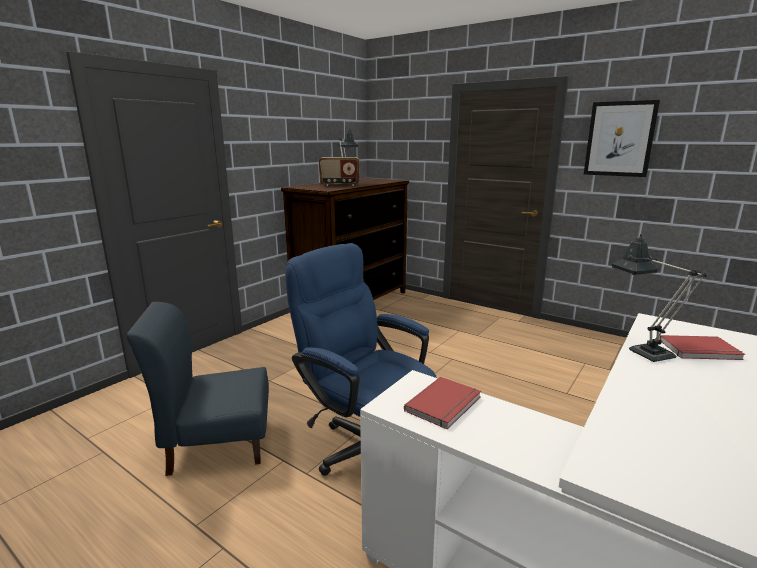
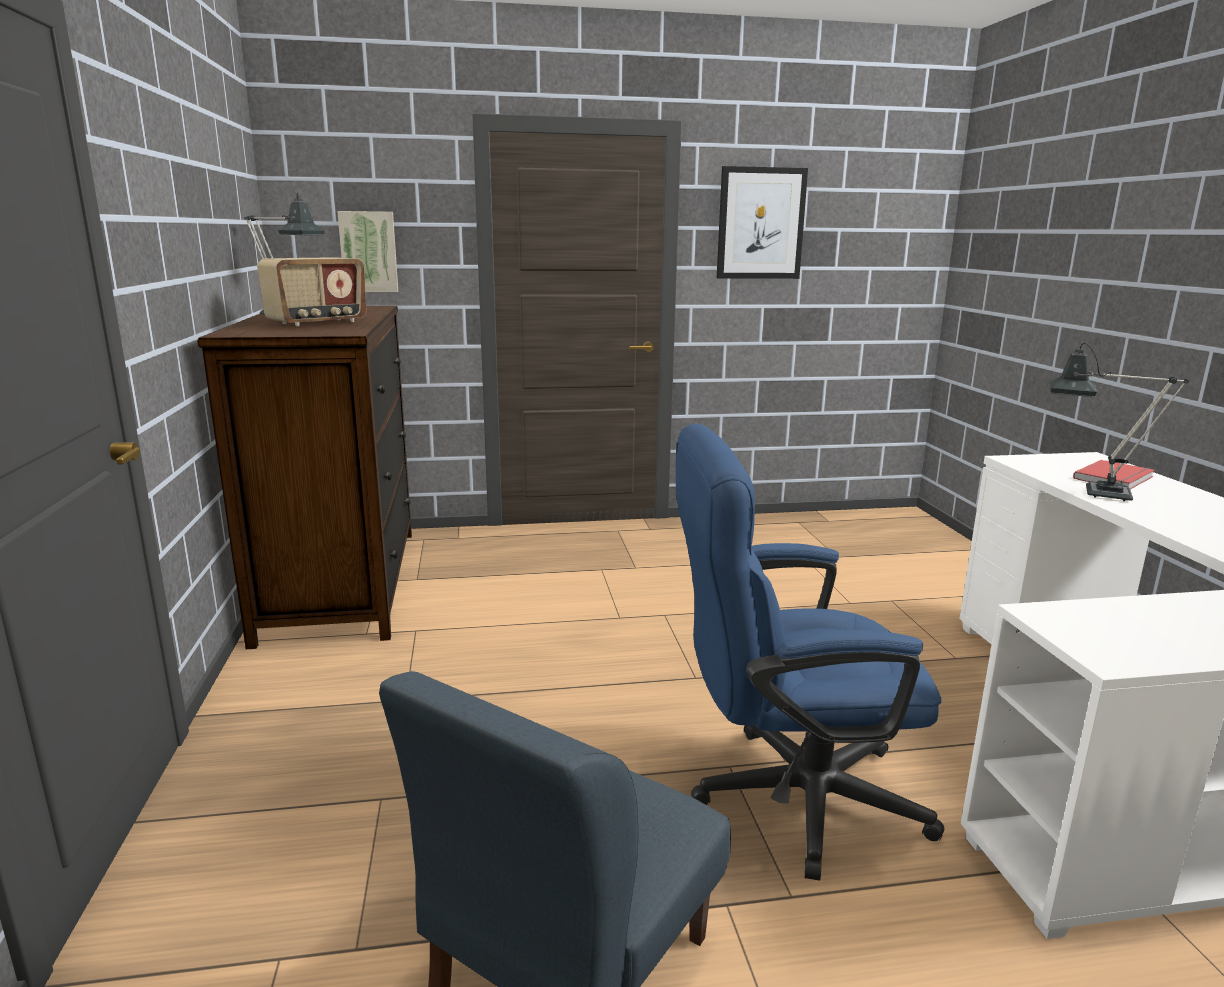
camera: 45 degrees left, 0 degrees up
(403, 154) = (369, 252): none -> picture
(445, 404) = (1132, 626): red book -> none

